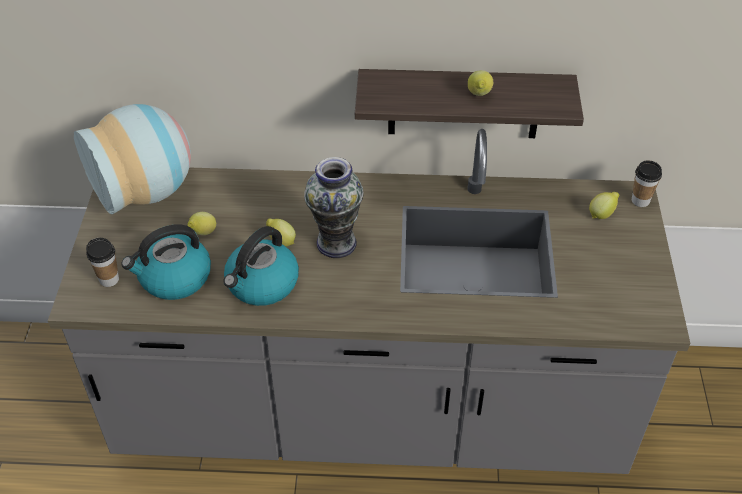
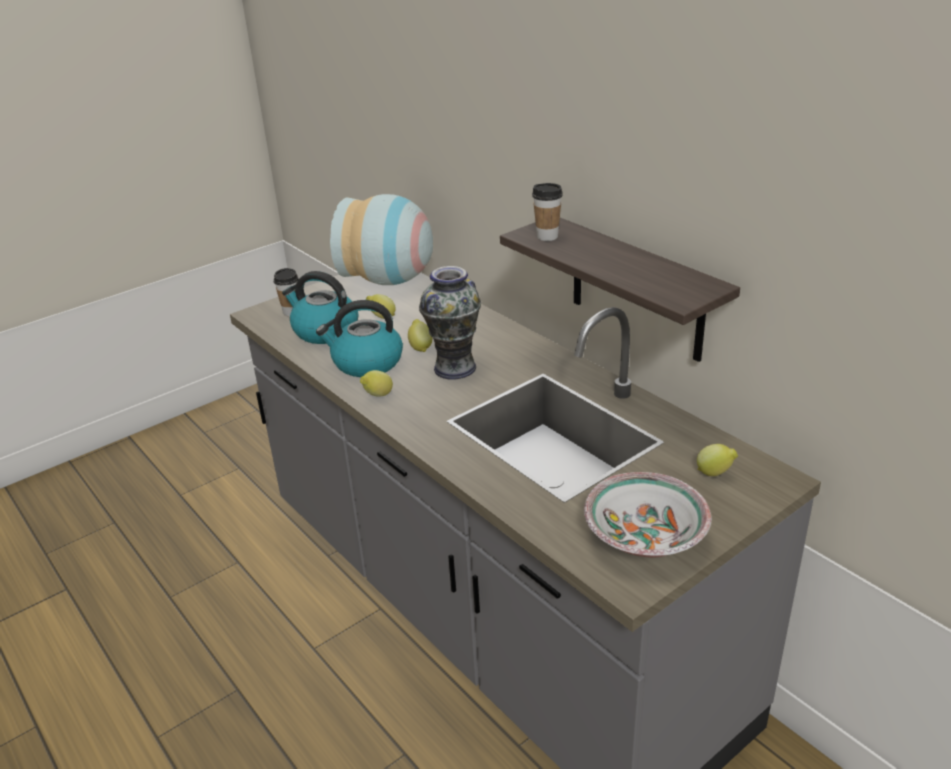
camera: 50 degrees right, 15 degrees down
(479, 95) = (617, 263): lemon -> lemon (377, 396)
(626, 286) = (643, 536): none -> bowl
(640, 200) = (776, 486): cup -> cup (547, 236)

